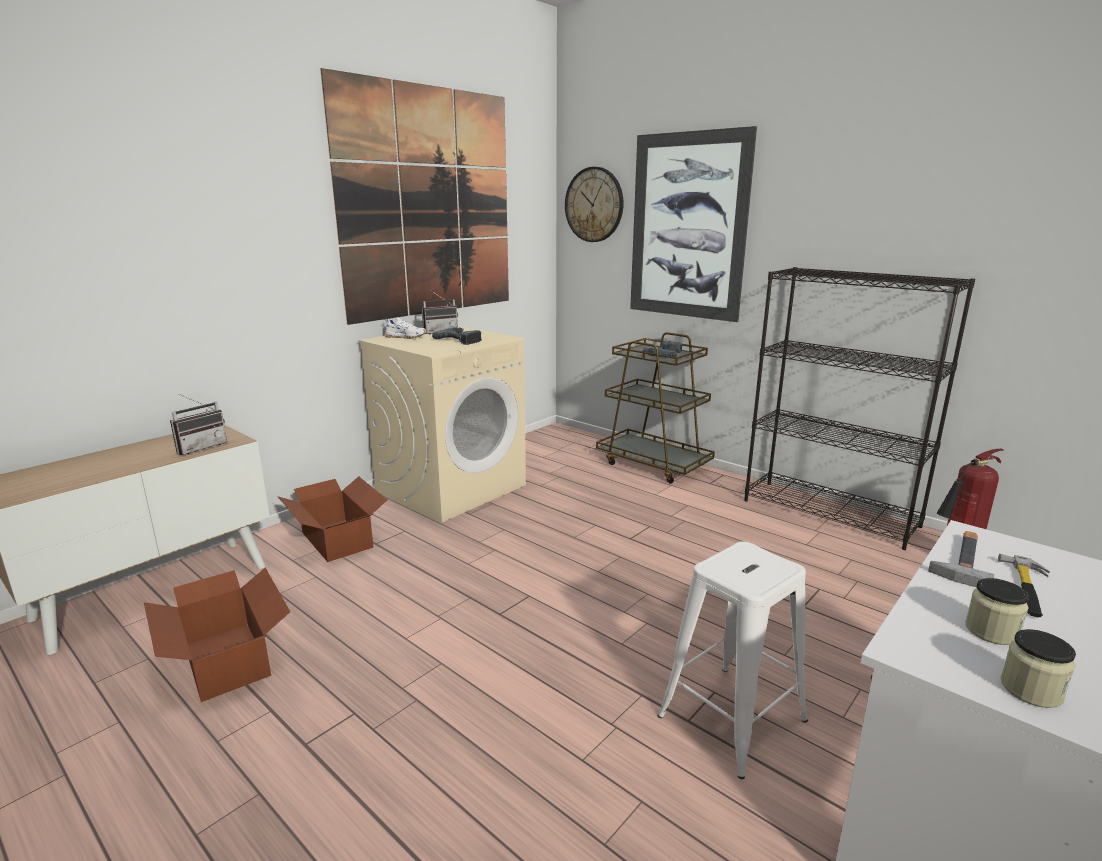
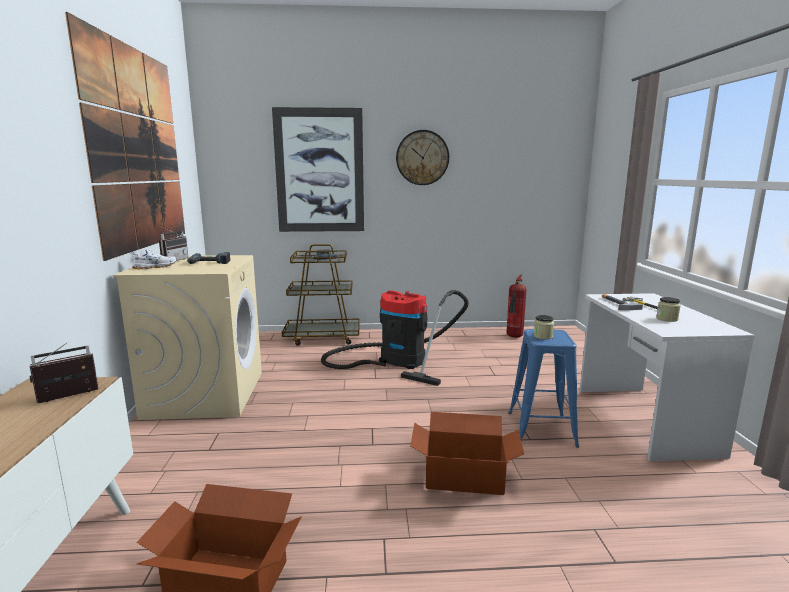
camera: 45 degrees left, 5 degrees down
(200, 447) = (68, 398): radio -> radio turned 120 degrees counterclockwise
(338, 539) = (167, 462): cardboard box -> cardboard box (463, 476)
(594, 205) = (236, 156): wall clock -> wall clock (422, 157)
(695, 526) = (397, 360): none -> vacuum cleaner
(731, 718) = (541, 429): white stool -> blue stool
(830, 513) = (444, 333): black bookcase -> none
(1031, 690) = (705, 328): jar -> jar (543, 336)

